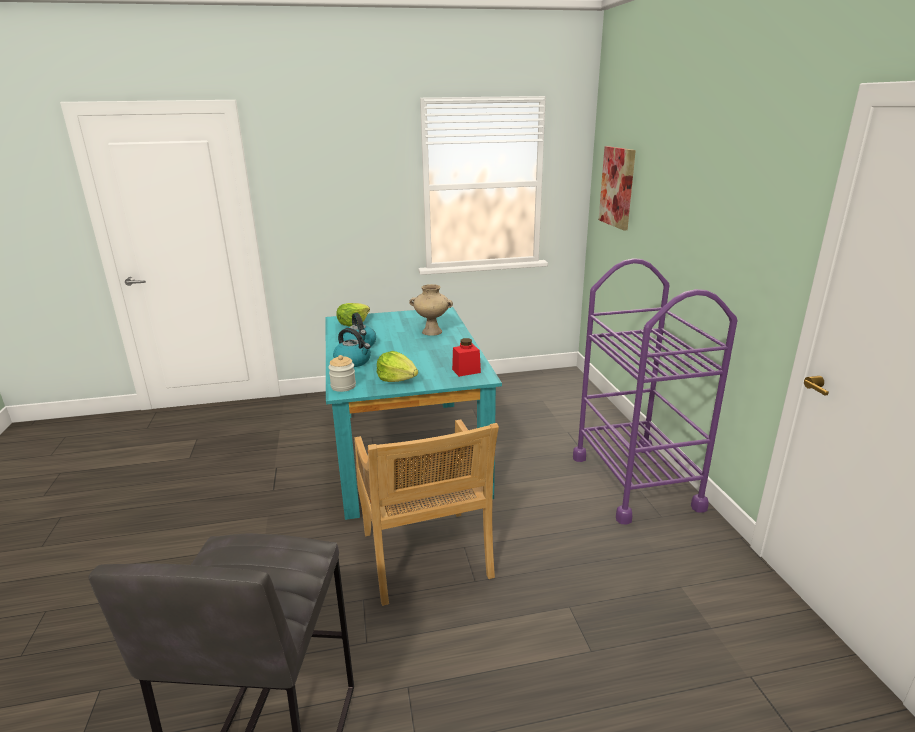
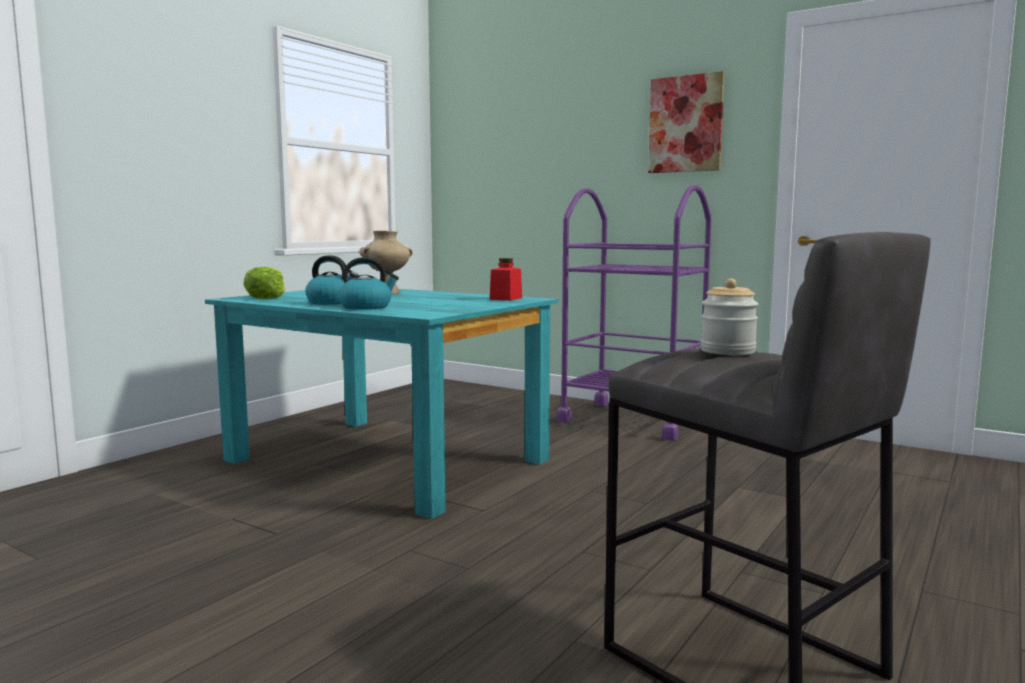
camera: 45 degrees left, 15 degrees down
(343, 386) = (415, 314): jar -> jar (727, 351)
(397, 379) = (456, 306): lettuce -> none
(426, 557) = (574, 507): beige chair -> none
(617, 187) = (486, 152): picture -> picture (686, 124)

